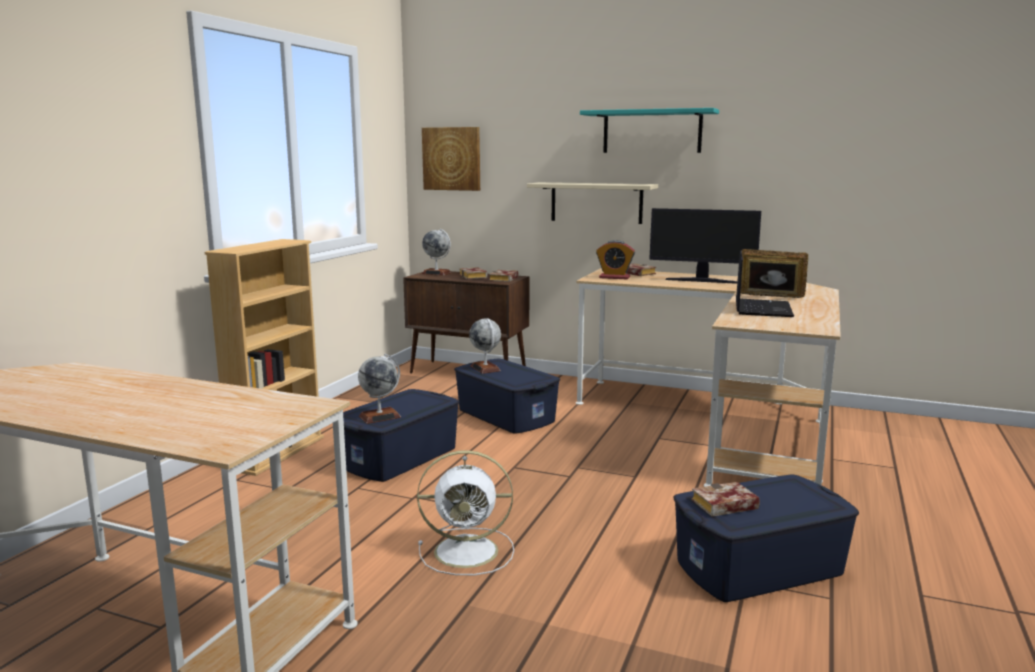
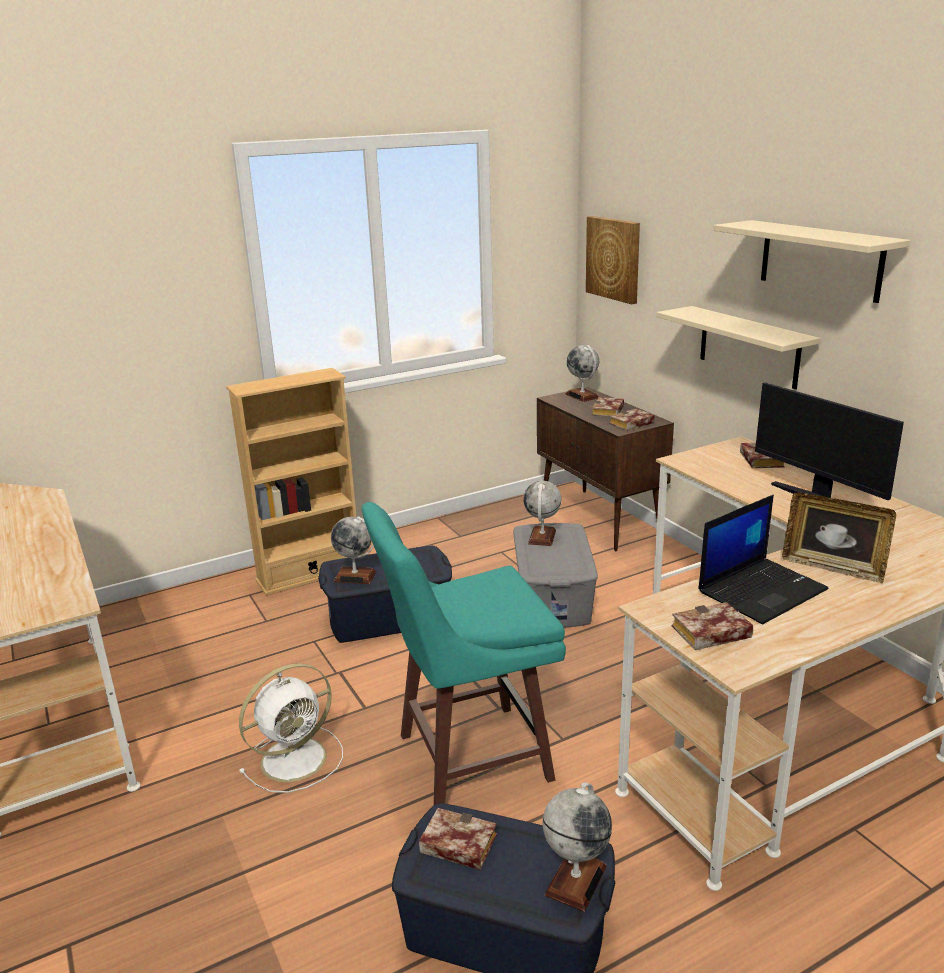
camera: 40 degrees right, 10 degrees up
(469, 551) = (296, 758): white fan -> white fan turned 75 degrees counterclockwise
(506, 415) = (553, 596): blue storage box -> grey storage box
(594, 505) = (469, 758): none -> turquoise stool
(614, 277) = (714, 463): alarm clock -> none
(652, 131) = (820, 260): turquoise shelf -> beige shelf
(770, 297) = (833, 567): picture frame -> picture frame turned 150 degrees clockwise
(780, 324) = (709, 634): none -> book
(809, 492) = (576, 880): none -> globe

